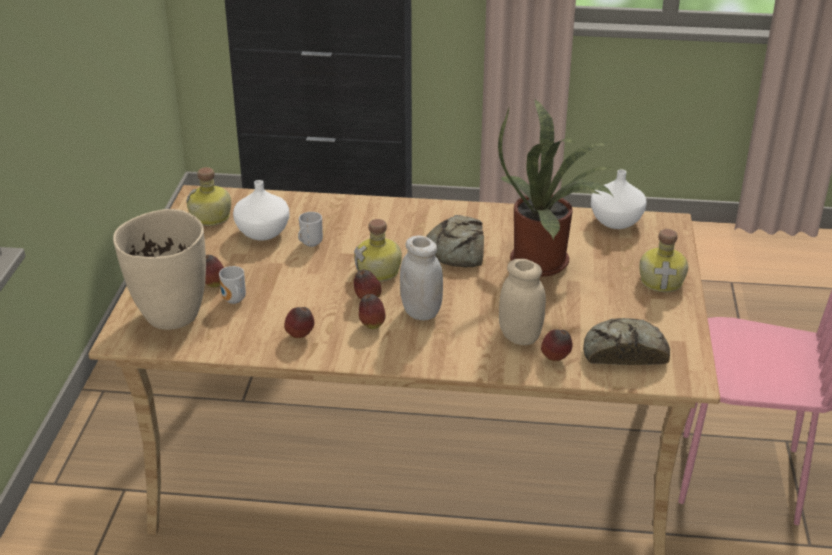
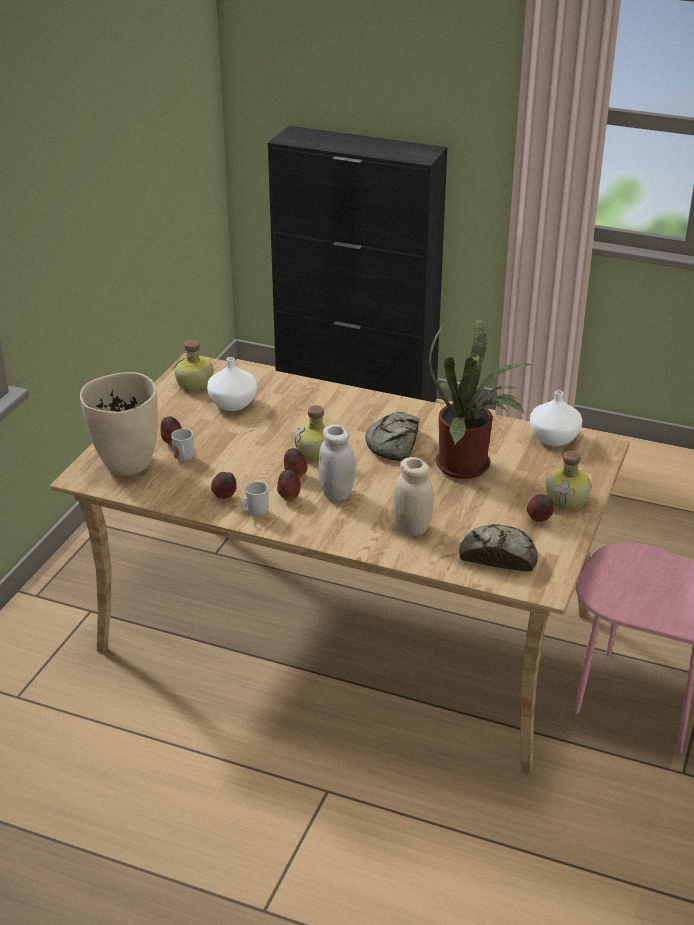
camera: 15 degrees right, 0 degrees up
(309, 244) = (268, 419): mug -> mug (255, 513)
(556, 359) = (434, 551): apple -> apple (539, 520)

